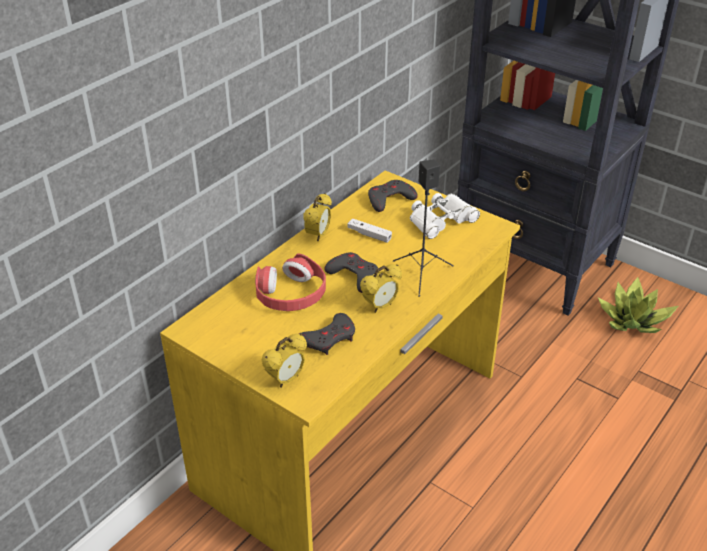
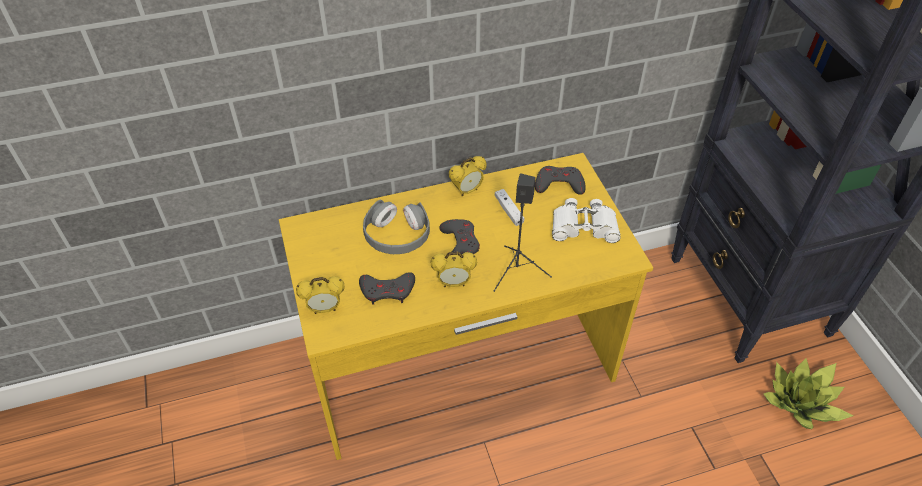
camera: 35 degrees right, 10 degrees up
(291, 294) = (397, 235): red headphones -> grey headphones

